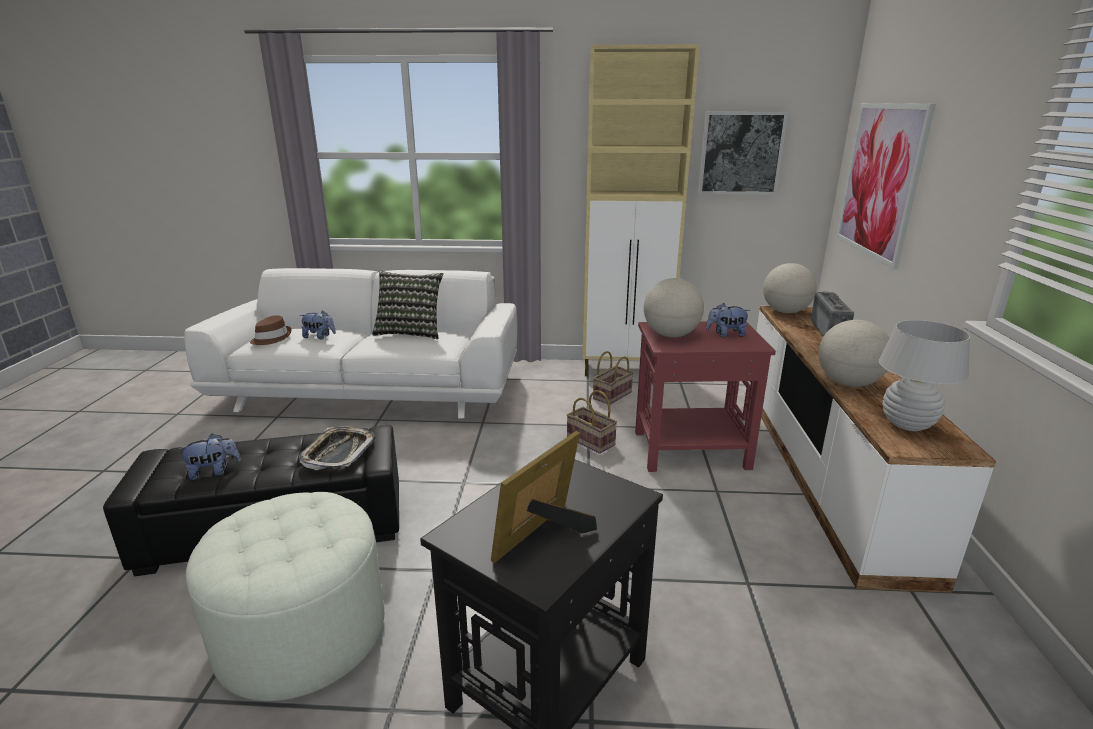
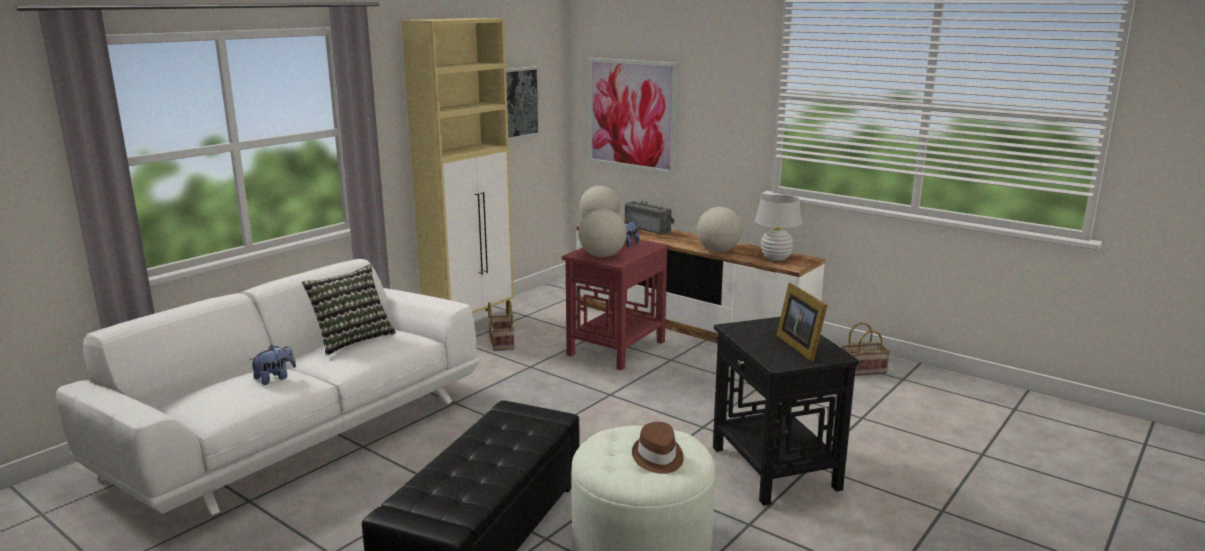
camera: 55 degrees left, 5 degrees down
(214, 472) = (473, 484): plush toy -> none
(271, 338) = (227, 400): brown hat -> brown hat (657, 457)
(338, 452) = (522, 426): tray -> none
(592, 441) = (555, 373): basket -> basket (863, 370)

